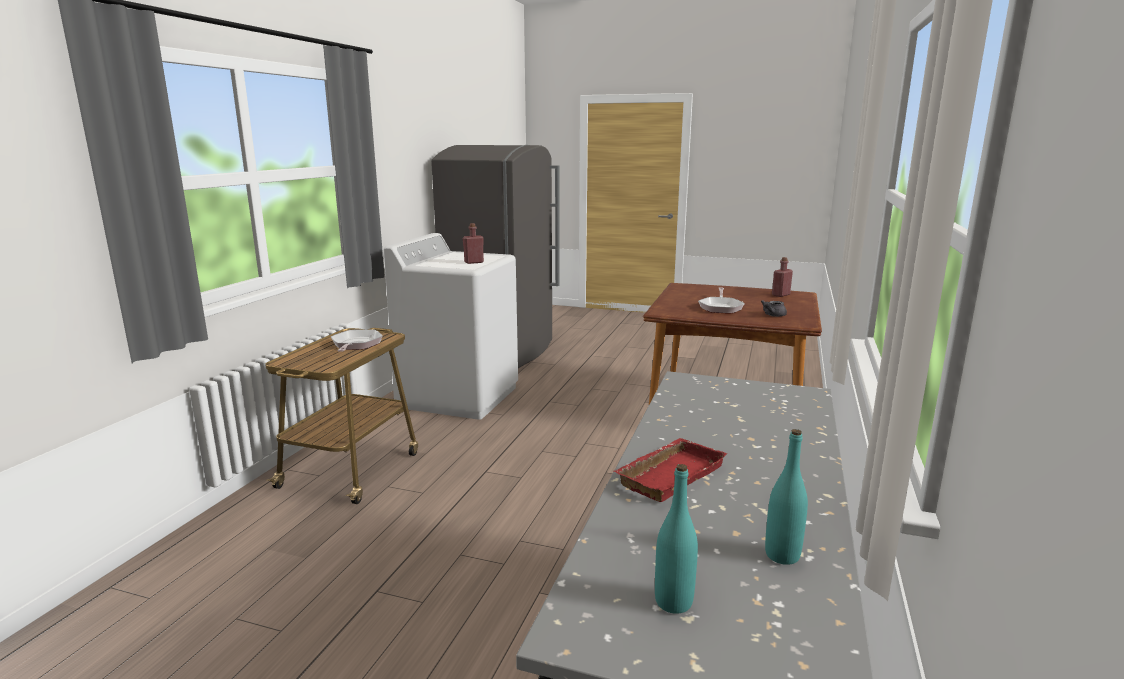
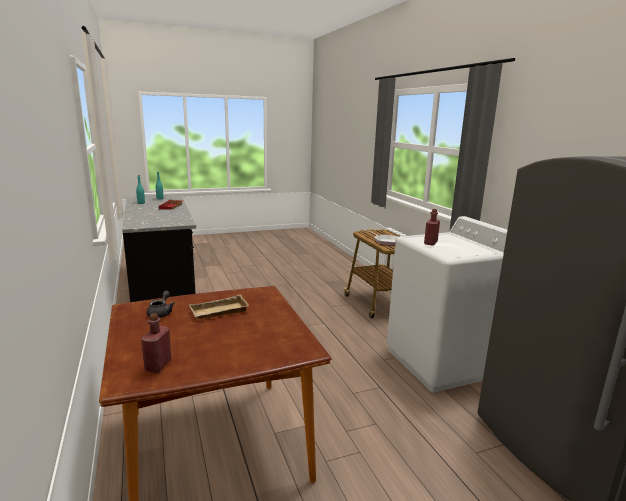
camera: 140 degrees right, 0 degrees up
(720, 307) = (219, 312): frying pan -> beige tray

